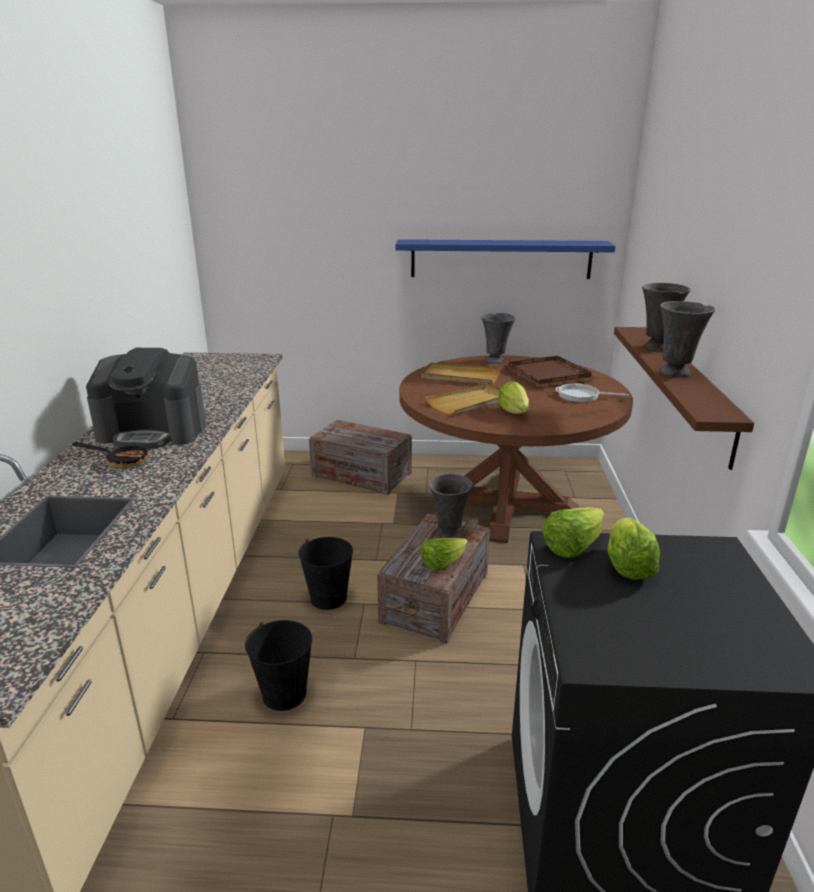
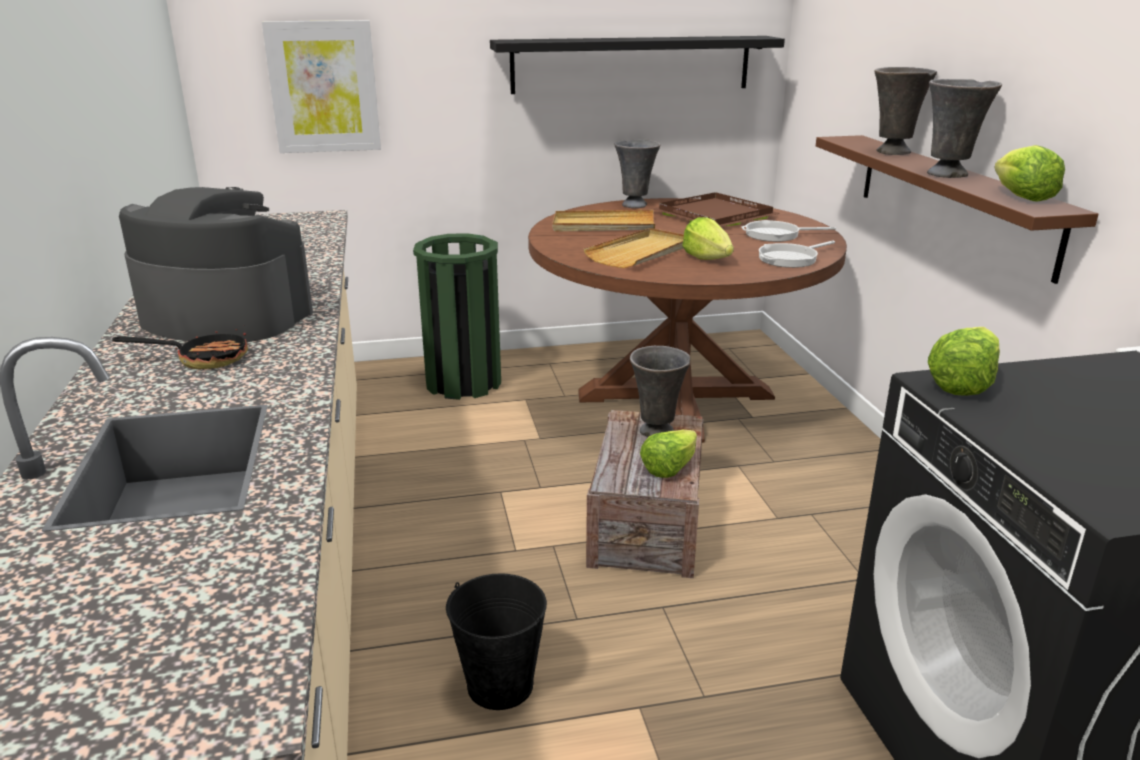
camera: 15 degrees left, 0 degrees up
(154, 431) = (225, 317): coffee machine -> coffee machine turned 150 degrees counterclockwise
(284, 268) = (324, 87): none -> picture
(328, 597) = (498, 546): black bucket -> none
(362, 475) = (463, 383): crate -> green trash can
(501, 259) = (631, 64): blue shelf -> black shelf
(576, 418) = (790, 259): none -> frying pan
(627, 566) = (1048, 396): lettuce -> lettuce (1021, 197)

